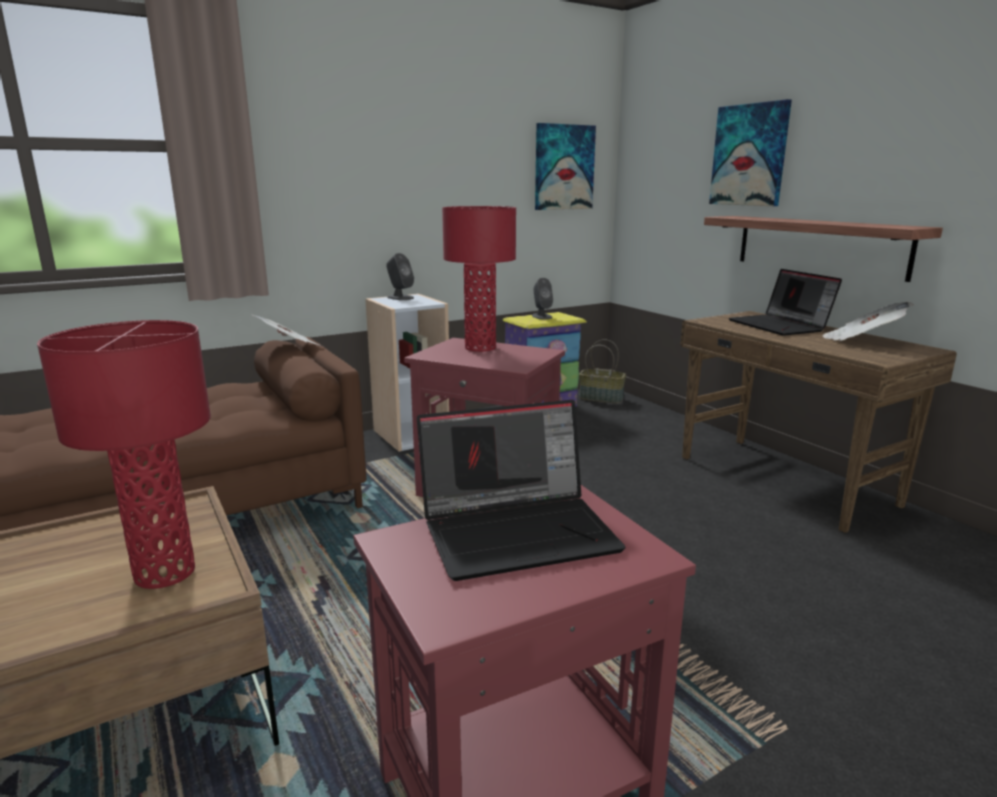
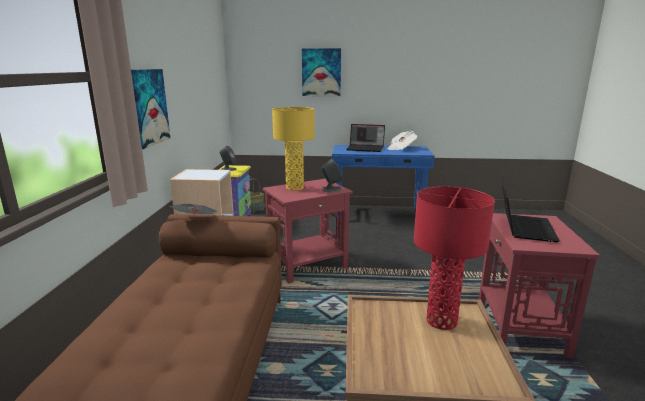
camera: 55 degrees left, 0 degrees up
(400, 297) = (189, 173): grey speaker -> grey speaker (331, 189)
(480, 347) = (294, 187): red table lamp -> yellow table lamp
(563, 167) = (215, 78): picture -> picture (148, 107)
(785, 481) = (378, 214): brown console table -> blue console table
(819, 245) = (363, 112): shelf -> none

